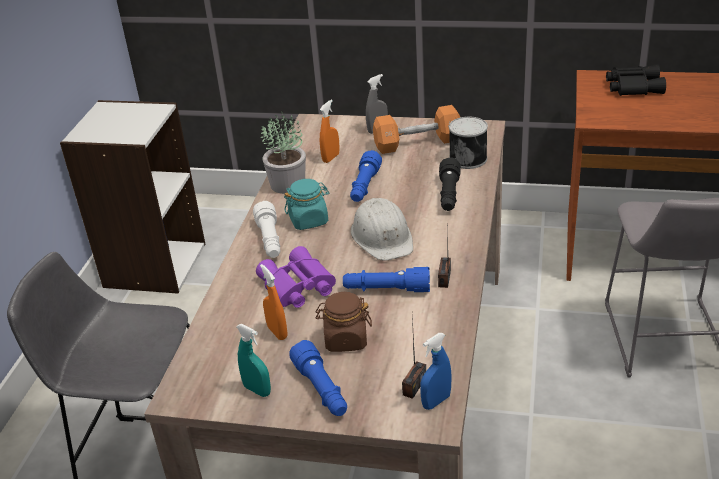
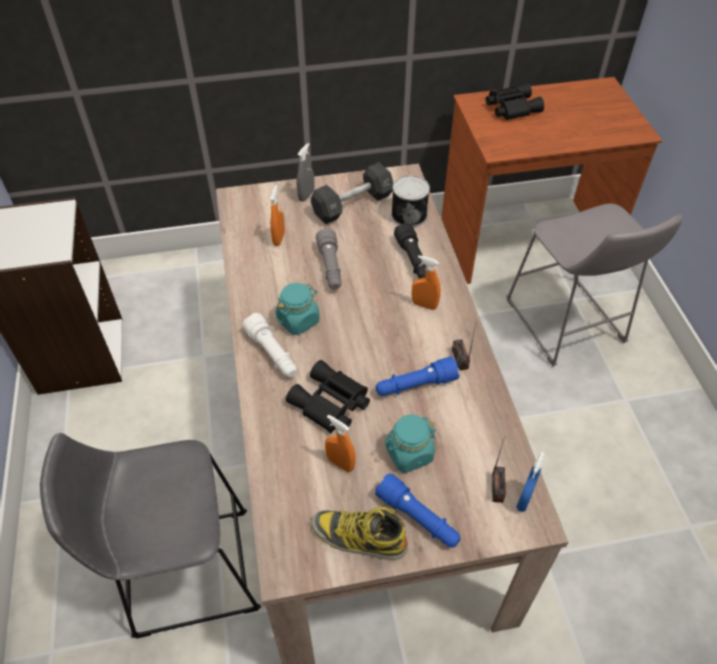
camera: 25 degrees left, 15 degrees up
(257, 390) = (358, 537): turquoise spray bottle -> boot
(288, 184) = (253, 280): potted plant -> none
(297, 287) = (330, 404): purple binoculars -> black binoculars
(345, 339) = (409, 453): brown jar -> turquoise jar
(364, 186) = (330, 267): blue flashlight -> grey flashlight
(382, 237) = (379, 324): white hard hat -> none
(417, 143) = (352, 205): orange dumbbell -> black dumbbell
(436, 230) = (424, 305): none -> orange spray bottle

